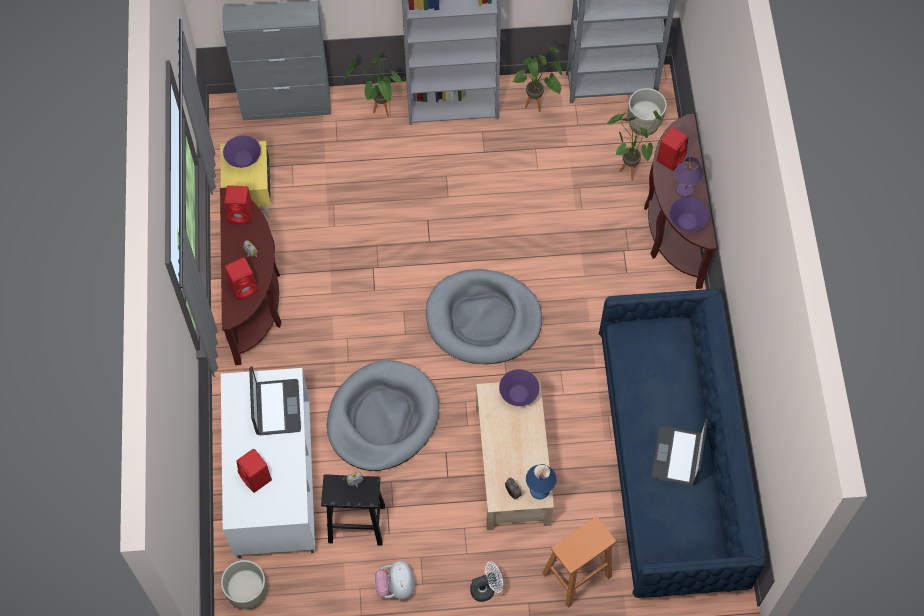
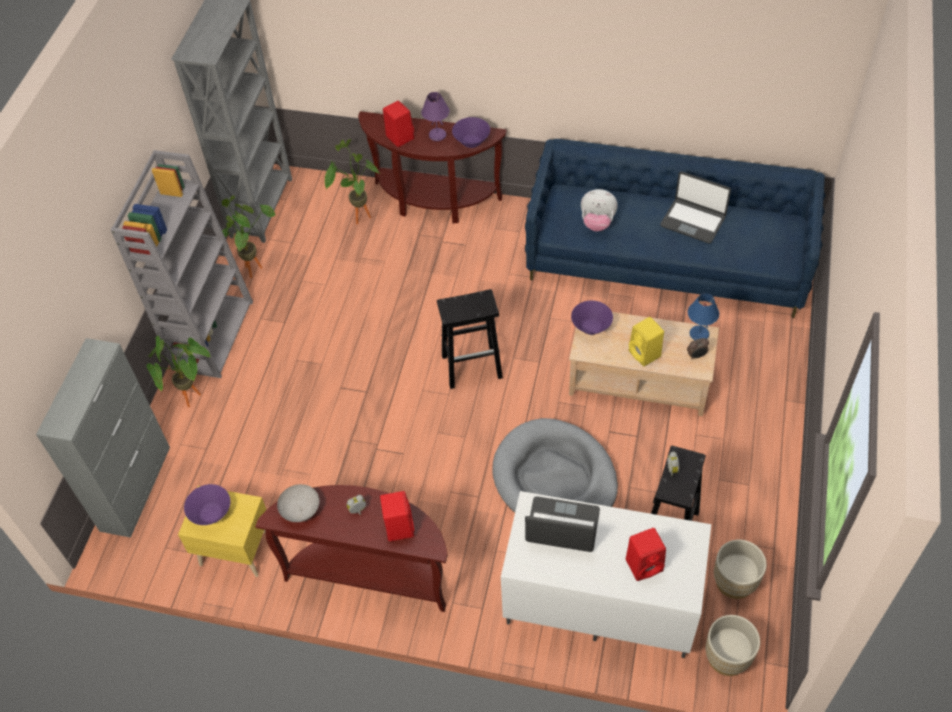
camera: 70 degrees left, 10 degrees down
(241, 214) = (300, 509): red speaker -> grey bowl
(396, 586) = (747, 509): plush toy -> plush toy (597, 223)
(483, 319) = (473, 366): grey dog bed -> black stool
(486, 588) = (764, 430): white fan -> none
(501, 448) = (645, 354): none -> yellow speaker
(576, 576) = (764, 356): orange stool -> none
(643, 123) = (314, 195): beige planter -> beige planter (734, 581)

